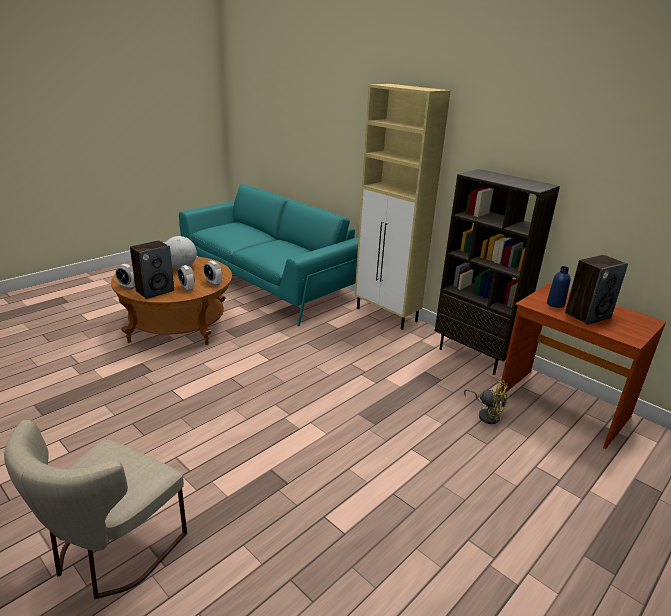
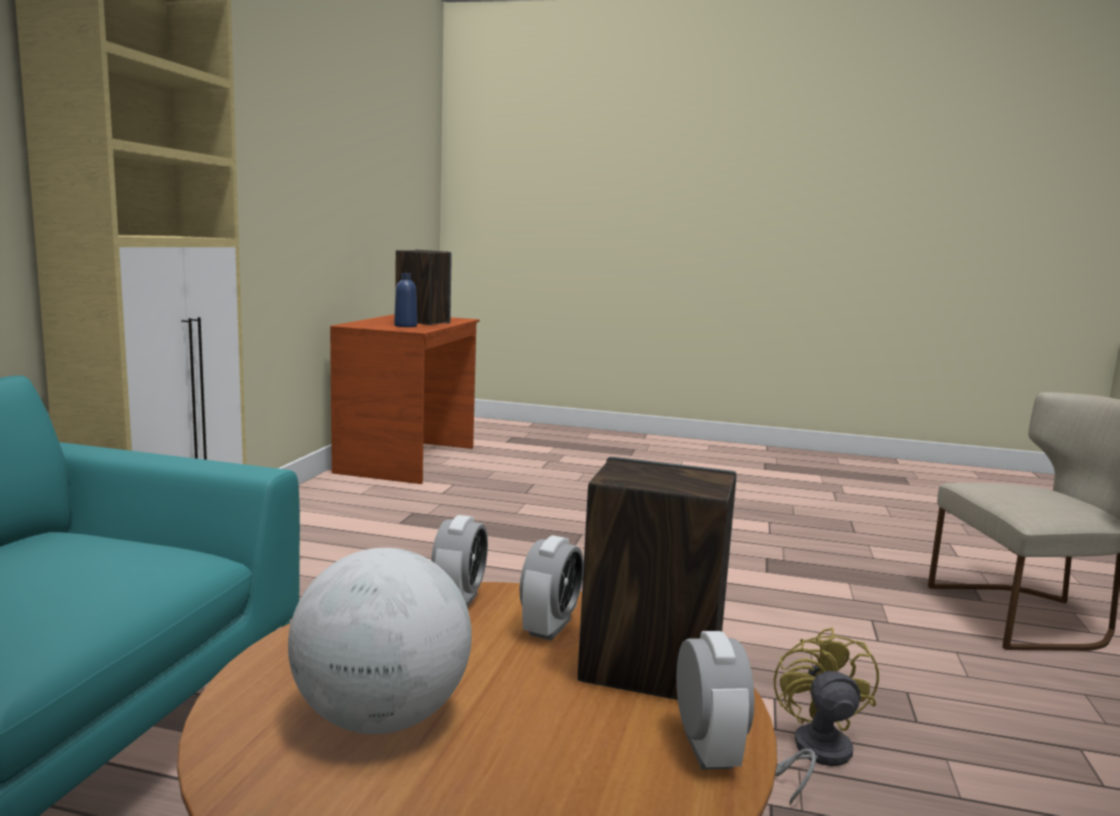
camera: 120 degrees left, 15 degrees down
(474, 356) = (312, 500): brown bookcase -> none
(486, 414) = (473, 486): yellow fan -> yellow fan (814, 754)

